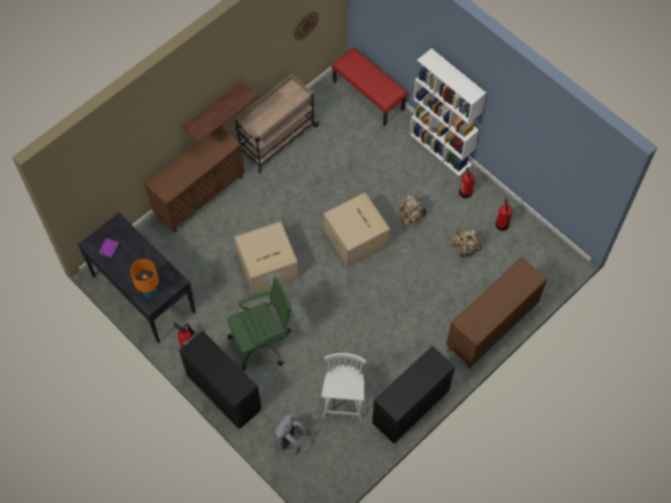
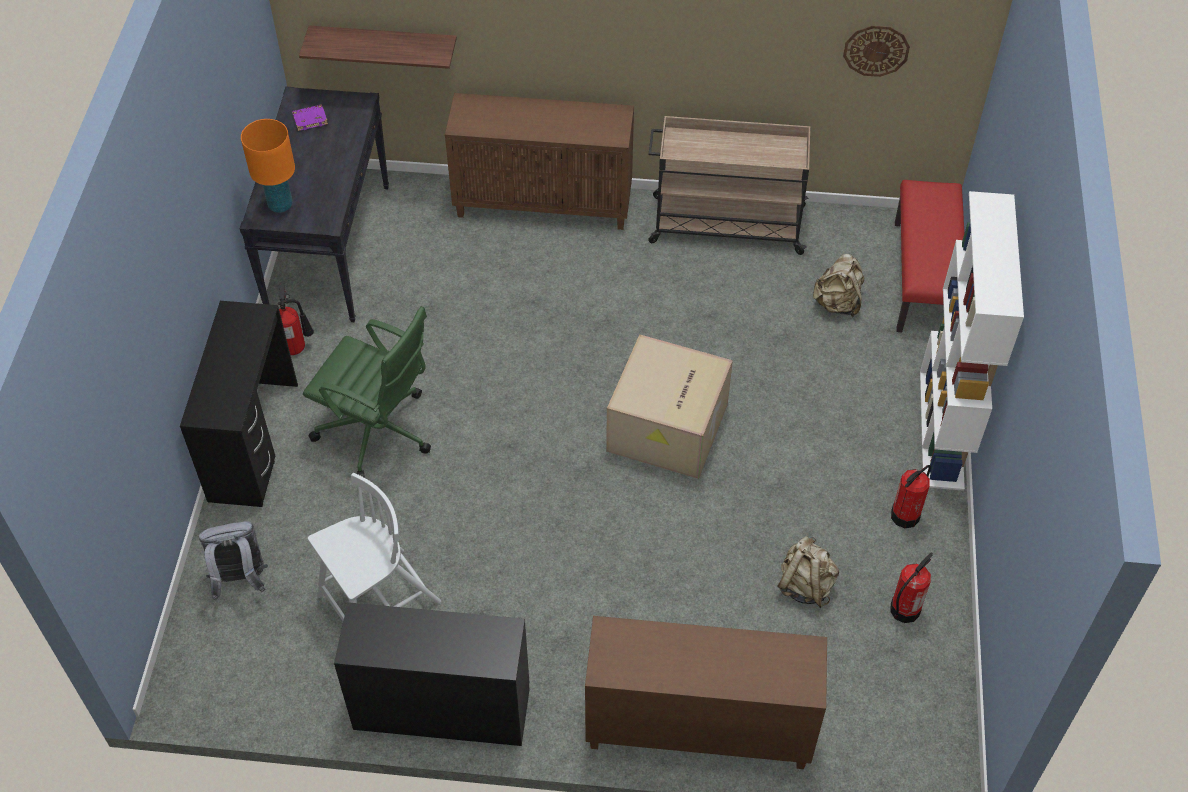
camera: 50 degrees right, 10 degrees down
(213, 108) = (630, 60): shelf -> shelf (384, 44)
(267, 266) = (508, 353): cardboard box -> none
(410, 216) = (780, 470): beige backpack -> beige backpack (837, 303)

